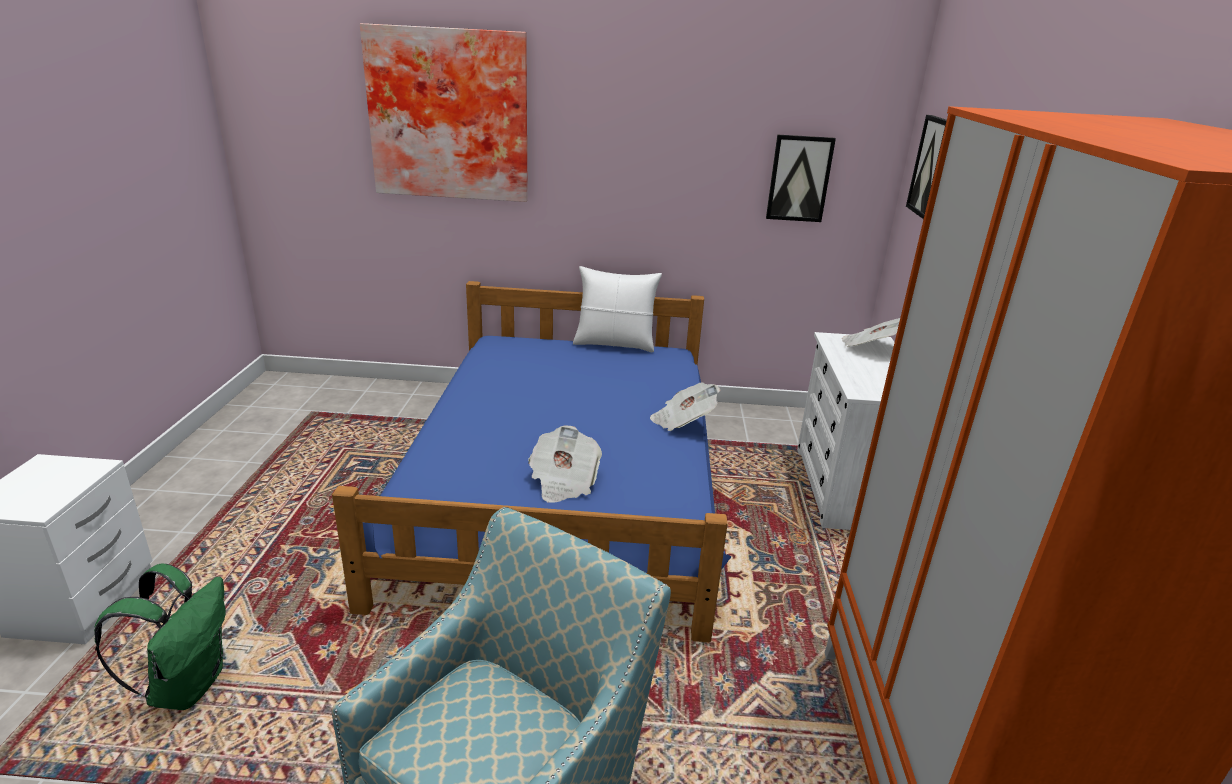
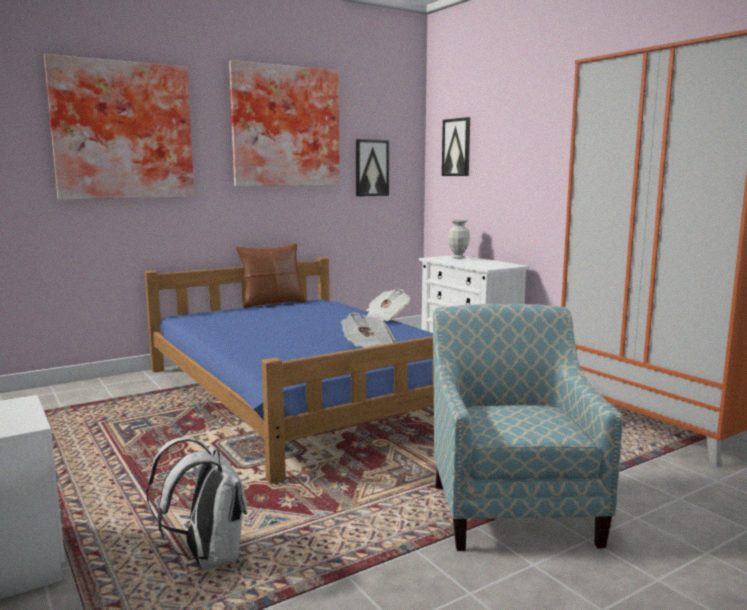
camera: 35 degrees left, 15 degrees down
(187, 685) = (208, 557): green backpack -> white backpack
(614, 344) = (272, 303): white pillow -> brown pillow
(663, 113) = (285, 127): none -> picture
(870, 347) = (458, 258): newspaper -> vase

